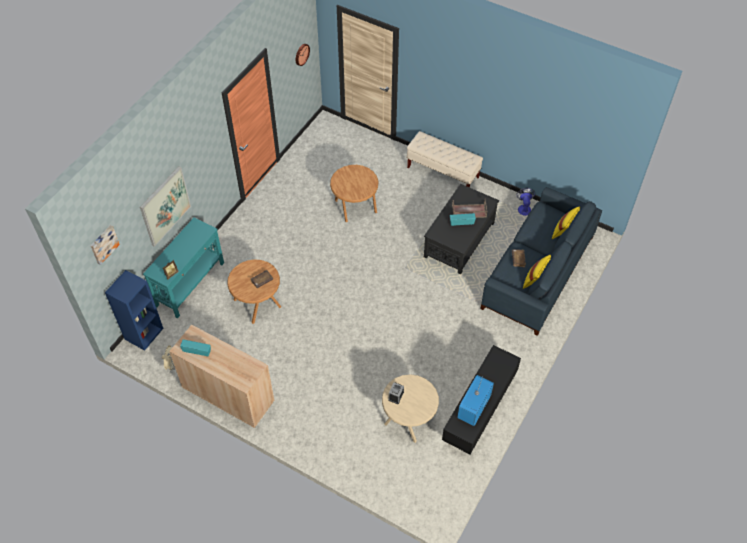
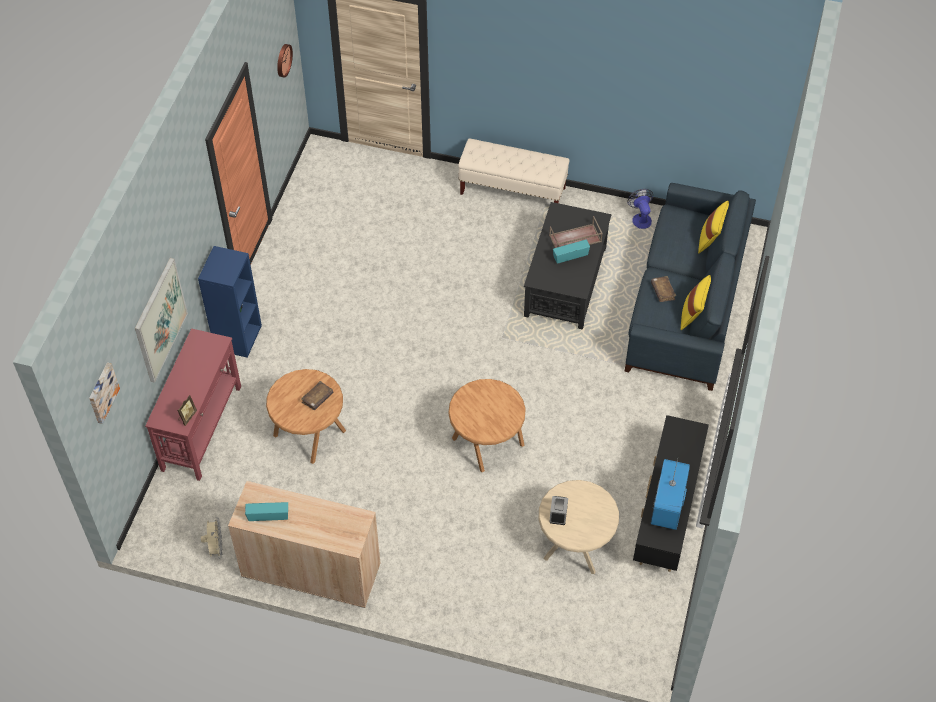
camera: 15 degrees left, 0 degrees up
(144, 333) = (157, 513): blue bookcase -> blue bookcase (237, 337)
(190, 284) = (202, 427): turquoise console table -> red console table
(354, 206) = (403, 265): brown side table -> brown side table (486, 442)

